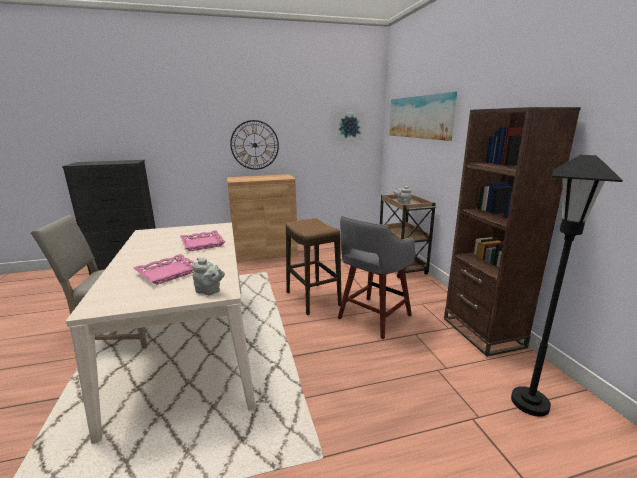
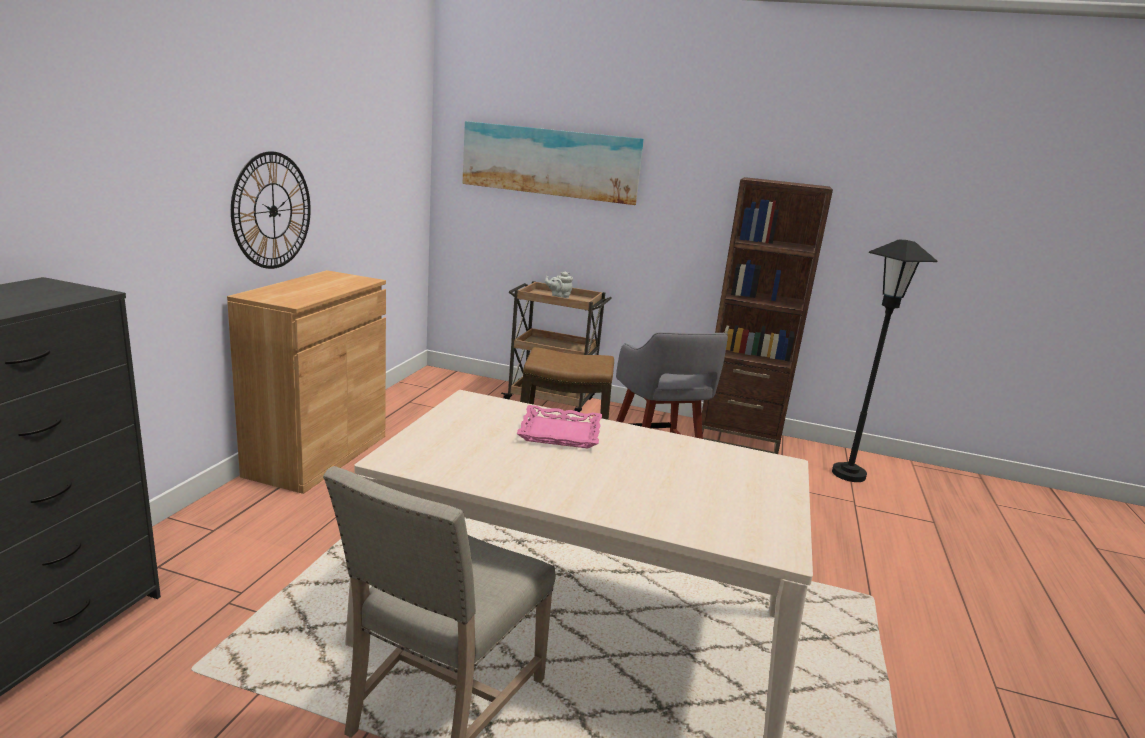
camera: 60 degrees left, 0 degrees up
(168, 273) = (679, 480): pink tray -> none
(209, 291) = (775, 470): grey teapot -> none
(349, 126) = (397, 164): picture -> none

